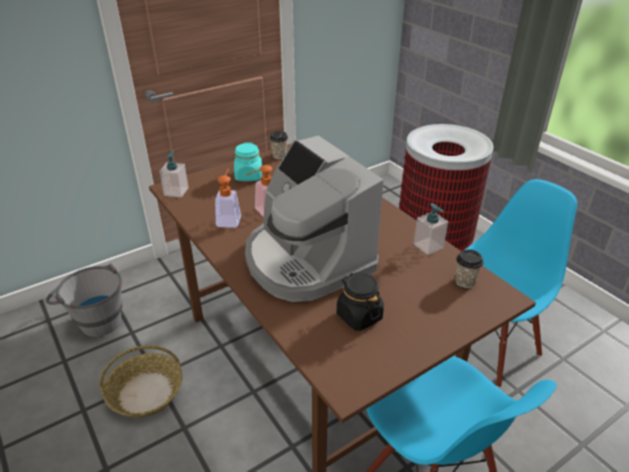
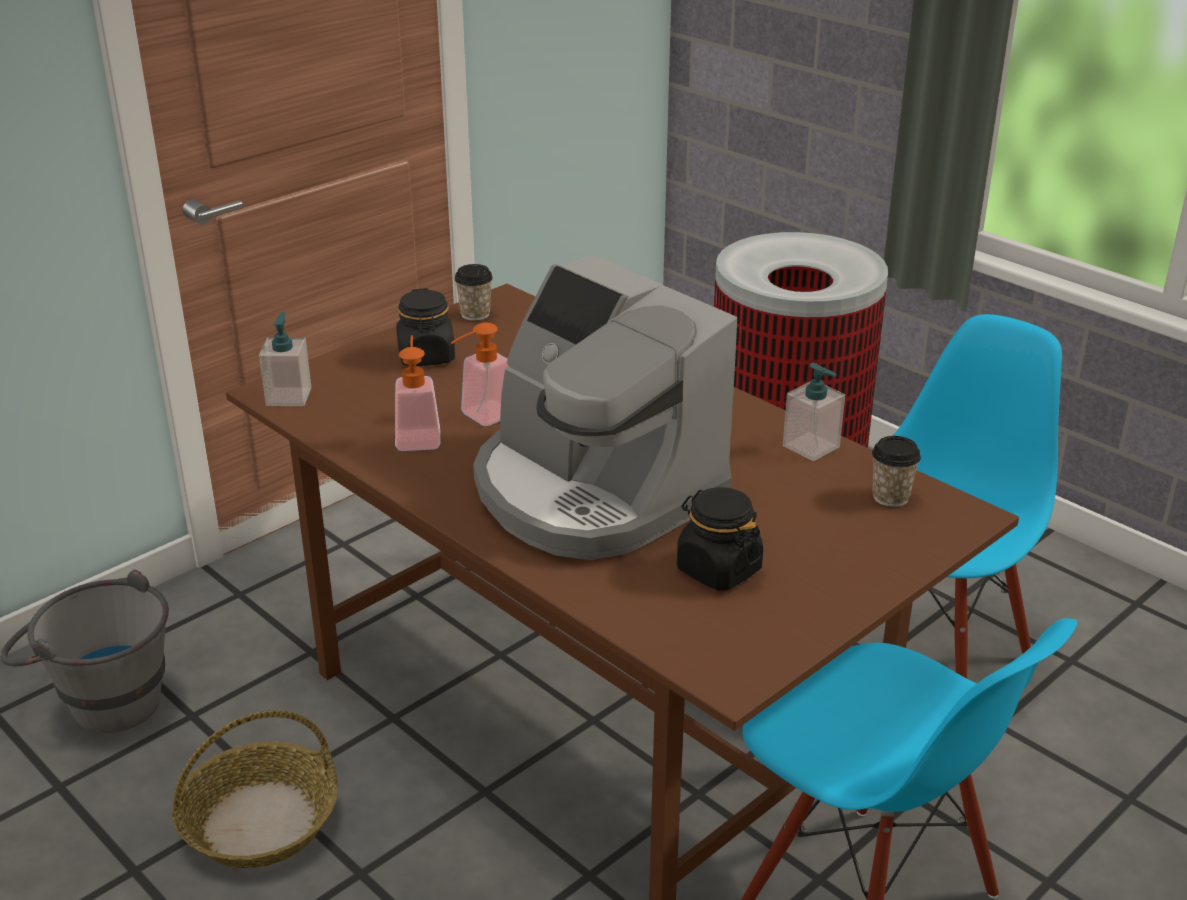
camera: 10 degrees left, 5 degrees down
(249, 176) = (426, 356): turquoise jar -> black jar

